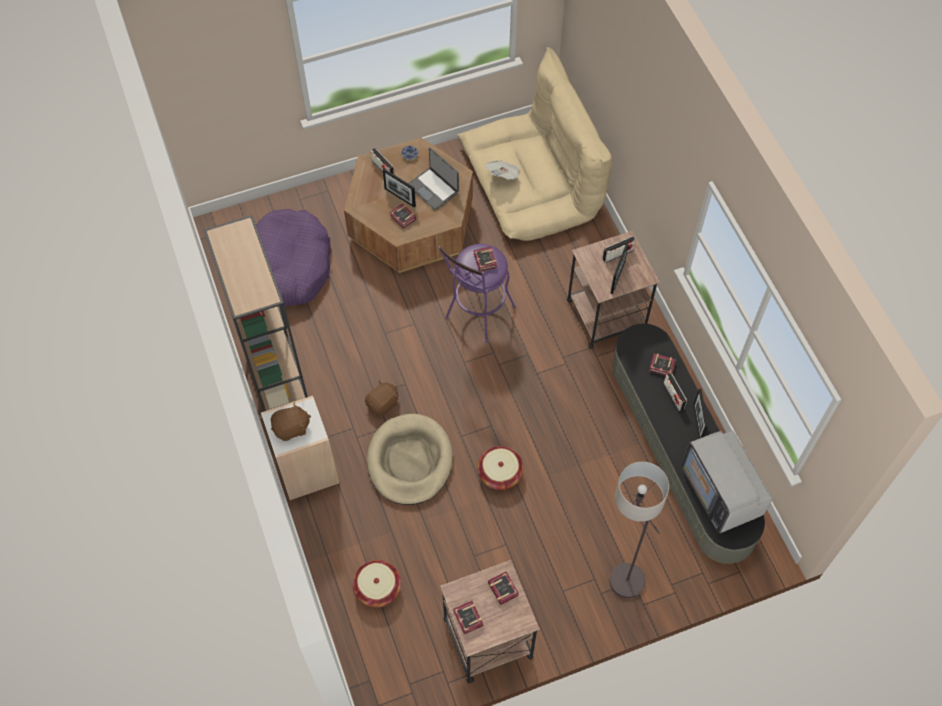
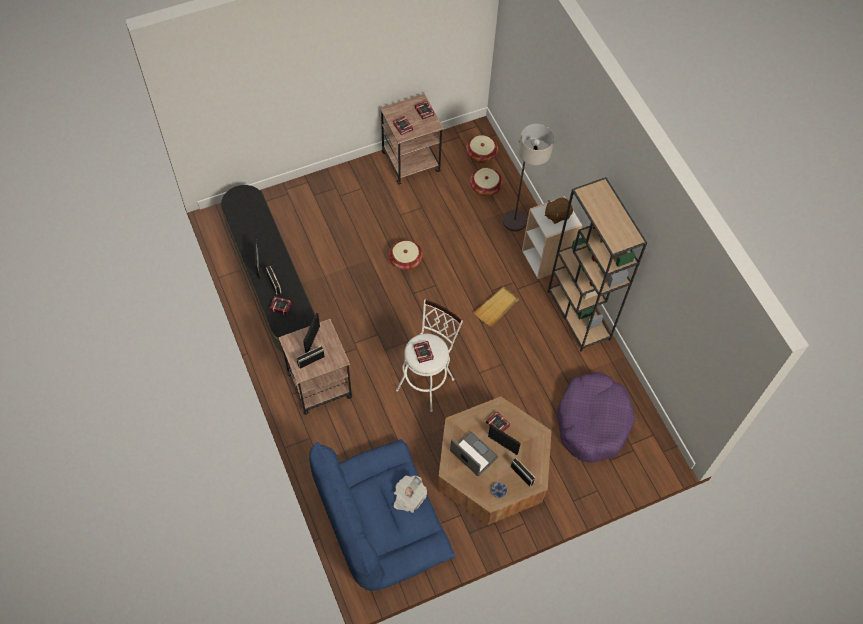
camera: 175 degrees right, 0 degrees up
(377, 649) = (481, 154): none -> basket
(383, 404) = (497, 307): brown plush toy -> beige tray
(410, 461) = (472, 267): beige dog bed -> none
(476, 316) = (428, 381): purple stool -> white stool
(532, 180) = (381, 519): beige sofa -> blue sofa
(620, 572) = (322, 200): grey floor lamp -> grey floor lamp (519, 226)
(721, 492) = (248, 219): television -> none

